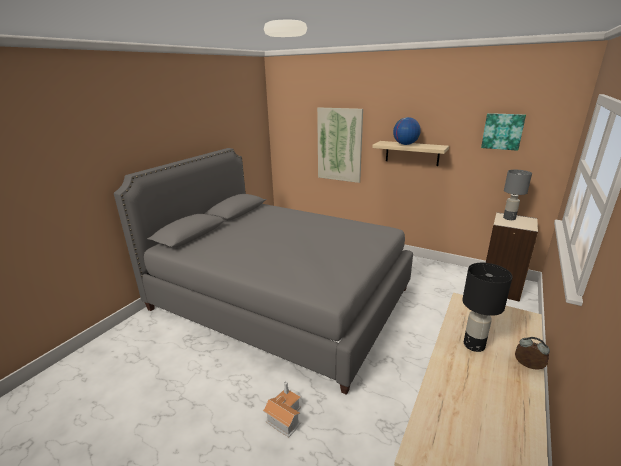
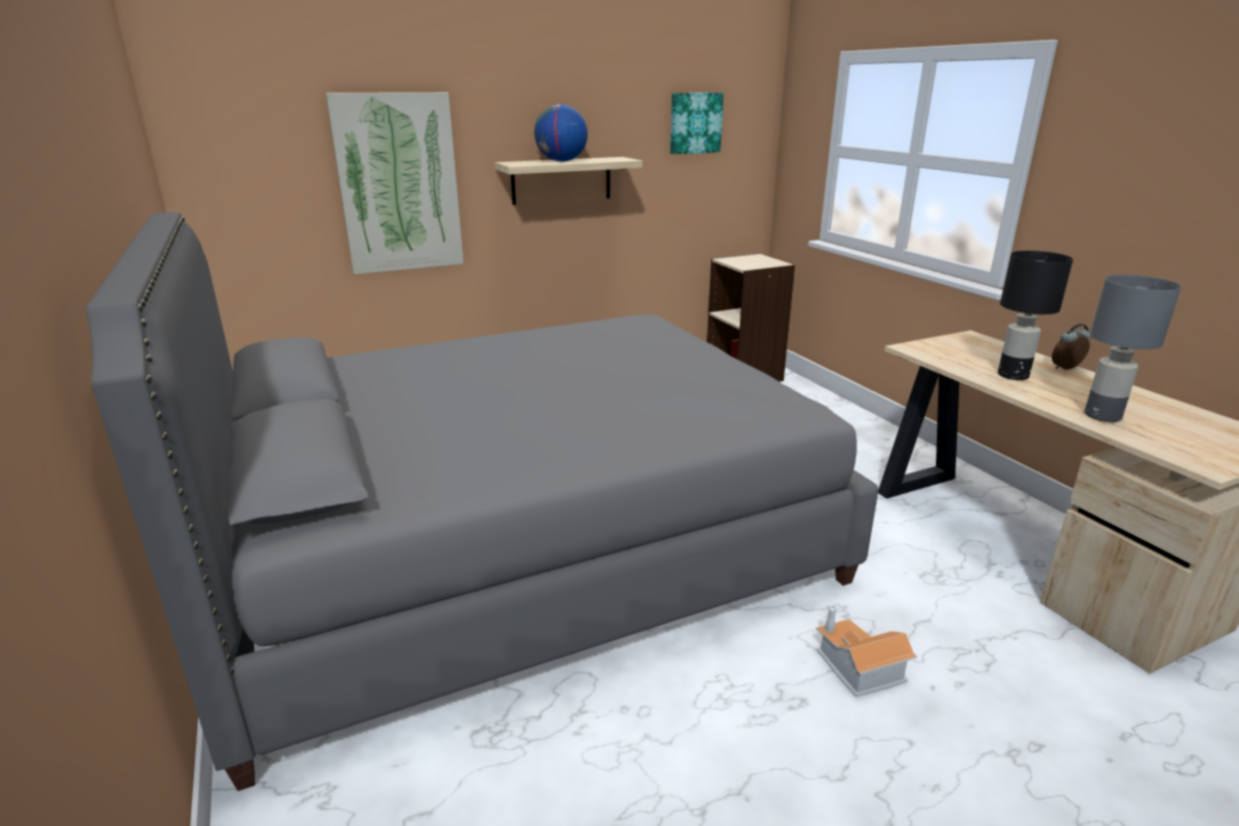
camera: 55 degrees left, 0 degrees up
(509, 218) = (739, 260): grey table lamp -> grey table lamp (1102, 416)

